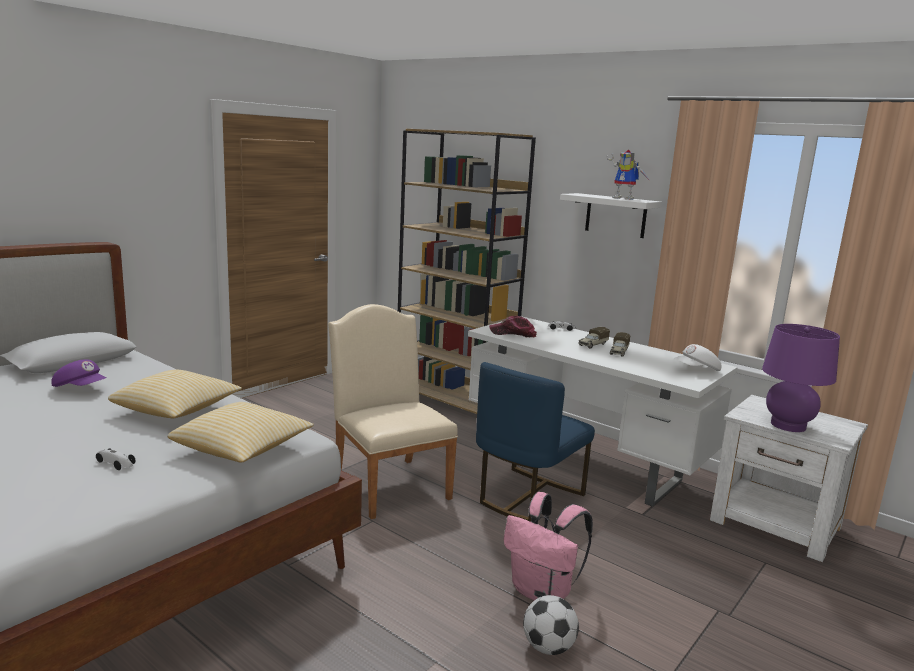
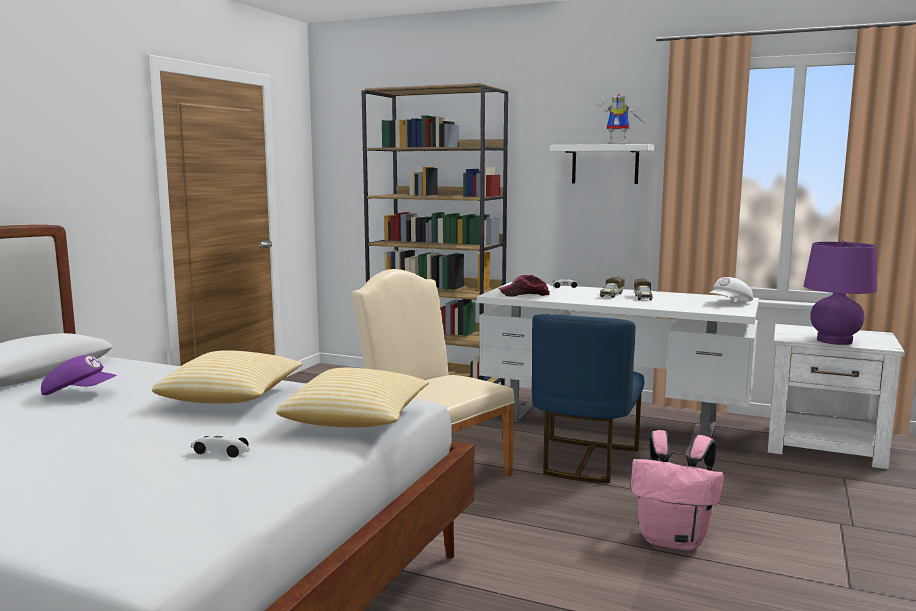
camera: 15 degrees left, 5 degrees down
(548, 647) = (720, 586): football -> none

